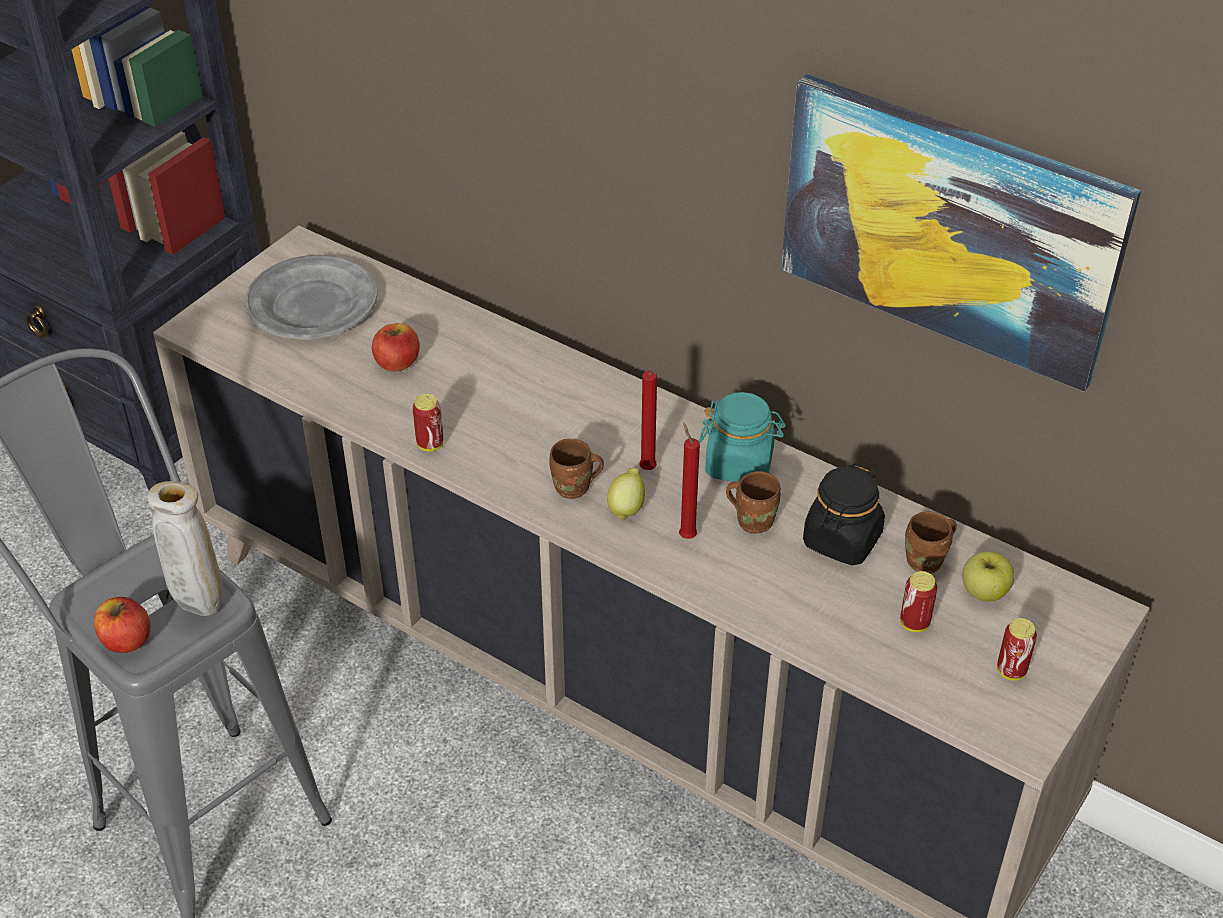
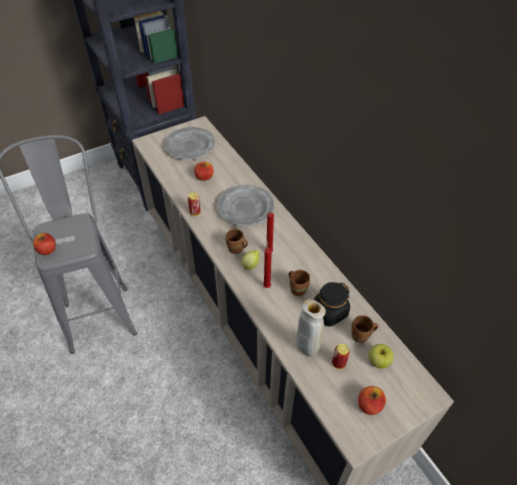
camera: 25 degrees right, 5 degrees up
(200, 608) = (78, 247): beige vase -> beige vase (307, 350)
(538, 399) = (245, 208): none -> grey plate
(739, 464) = (307, 263): turquoise jar -> none
(950, 228) = (406, 192): picture -> none
(1011, 671) = (369, 405): can -> apple

